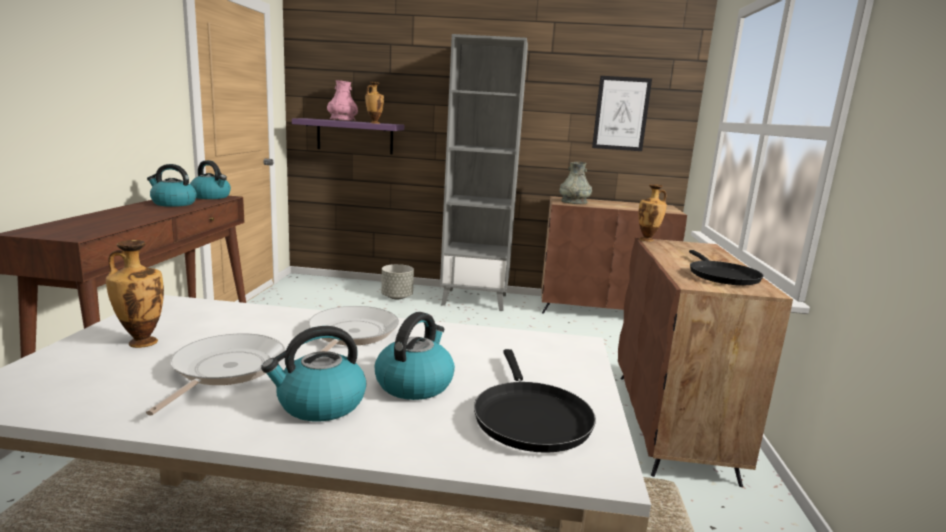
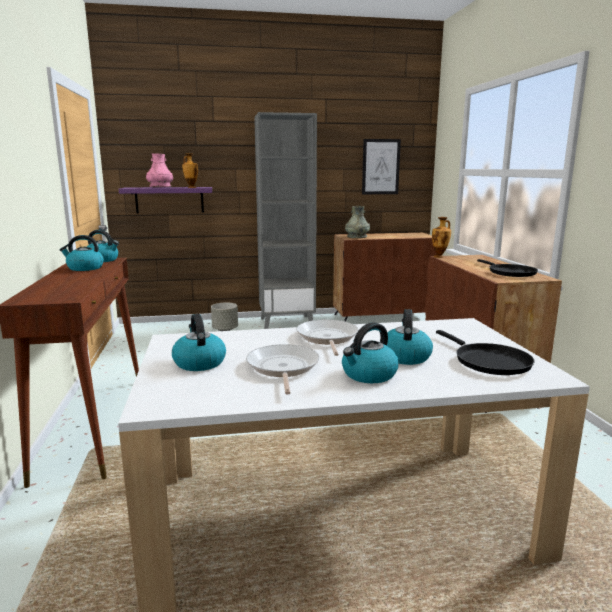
camera: 15 degrees left, 0 degrees up
(141, 342) = (199, 362): vase -> kettle

